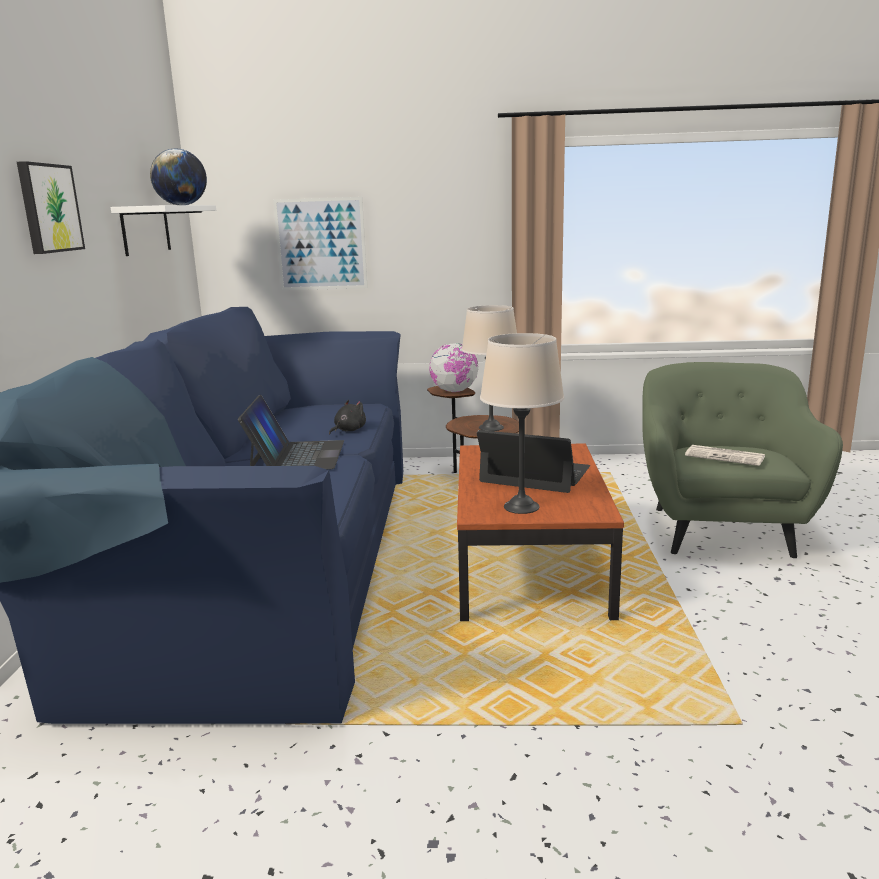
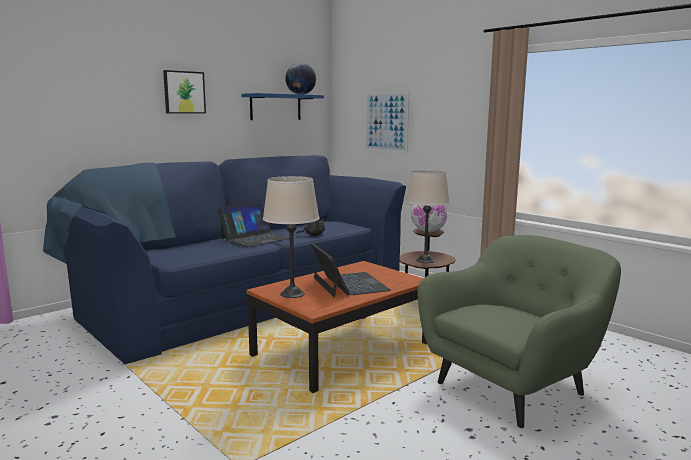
camera: 45 degrees right, 5 degrees down
(146, 229) = (275, 107): white shelf -> blue shelf
(726, 456) = (485, 314): newspaper -> none

